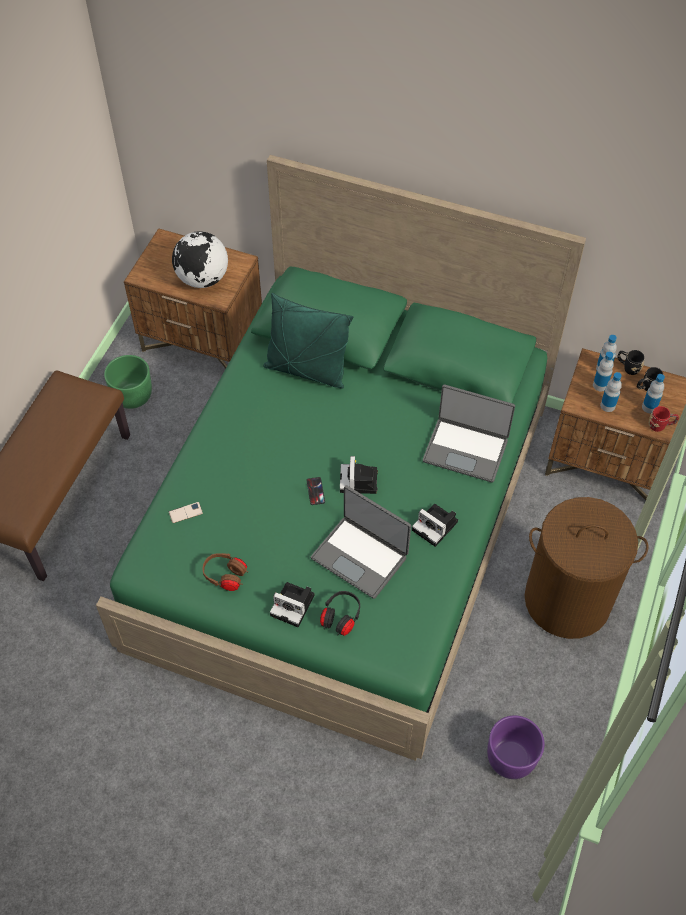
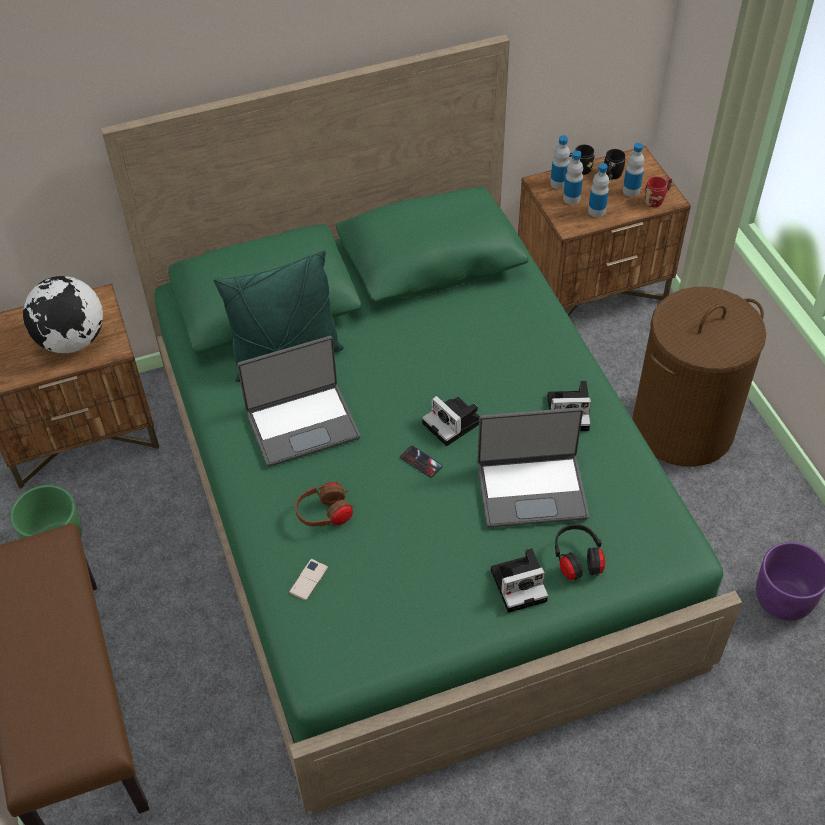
camera: 40 degrees left, 5 degrees down
(225, 577) = (421, 610): brown headphones -> brown headphones (325, 515)
(466, 449) = (520, 326): laptop -> laptop (302, 424)

